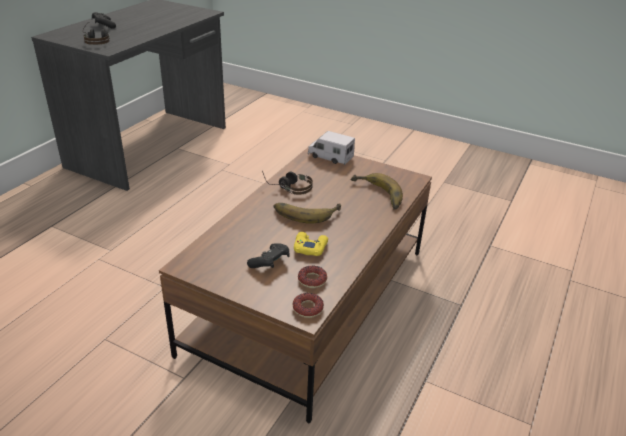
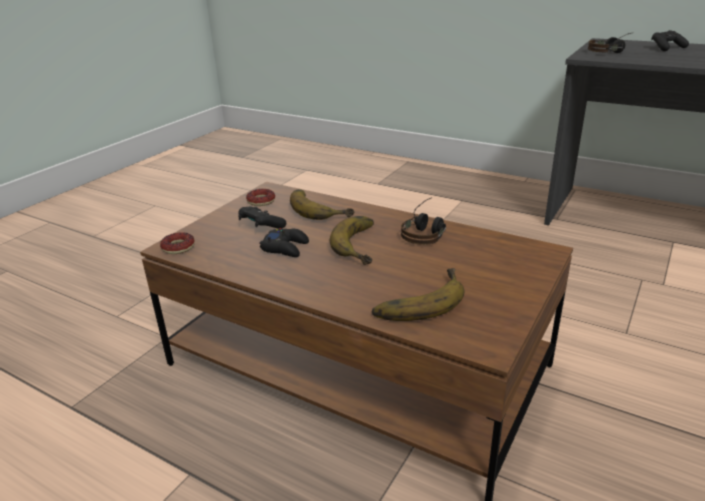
camera: 95 degrees right, 5 degrees down
(238, 232) = (320, 208): none -> banana
(310, 247) = (285, 247): yellow game controller -> black game controller
(312, 280) = (223, 249): donut -> donut (261, 201)
(330, 157) = (532, 262): toy truck -> none

